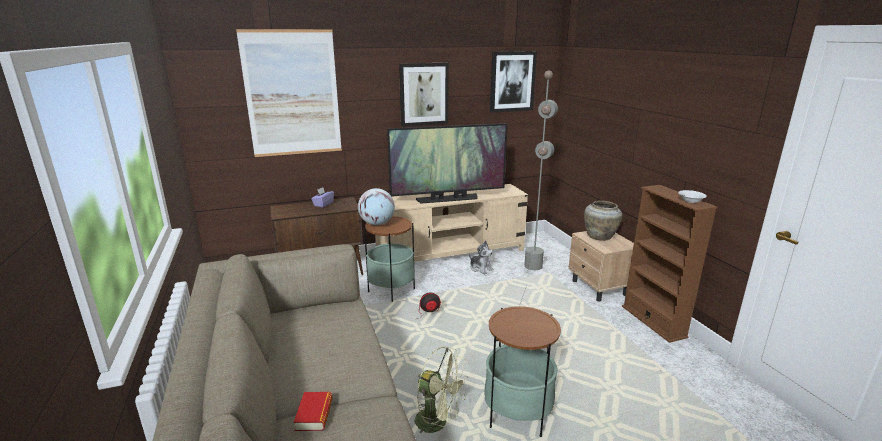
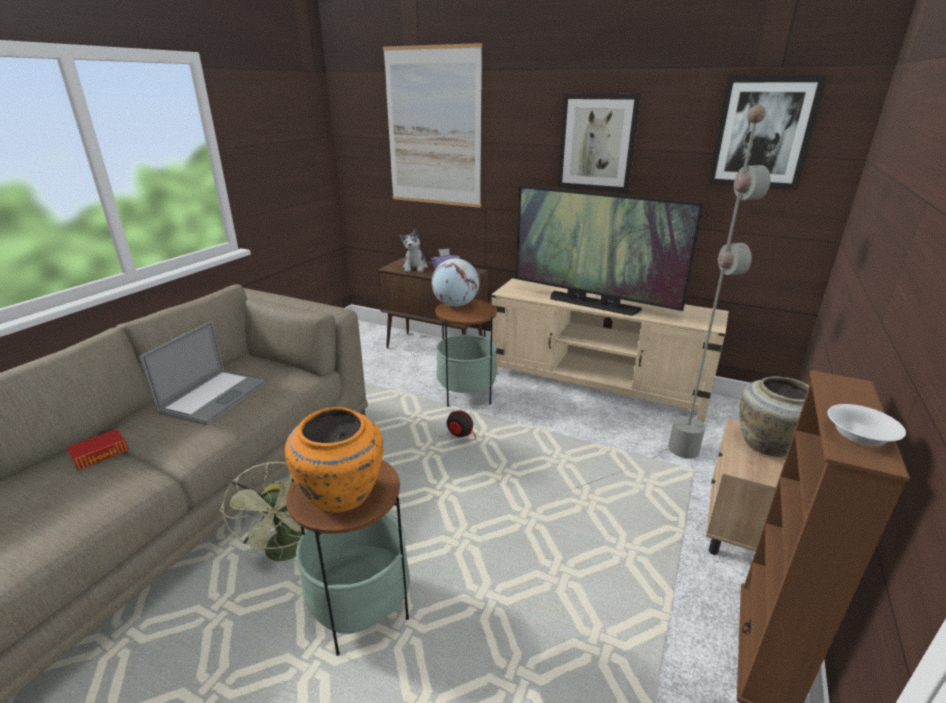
camera: 45 degrees right, 5 degrees up
(316, 344) = (215, 397): none -> laptop
(480, 268) = (603, 418): plush toy -> plush toy (415, 267)
(531, 328) = (341, 496): none -> orange vase

